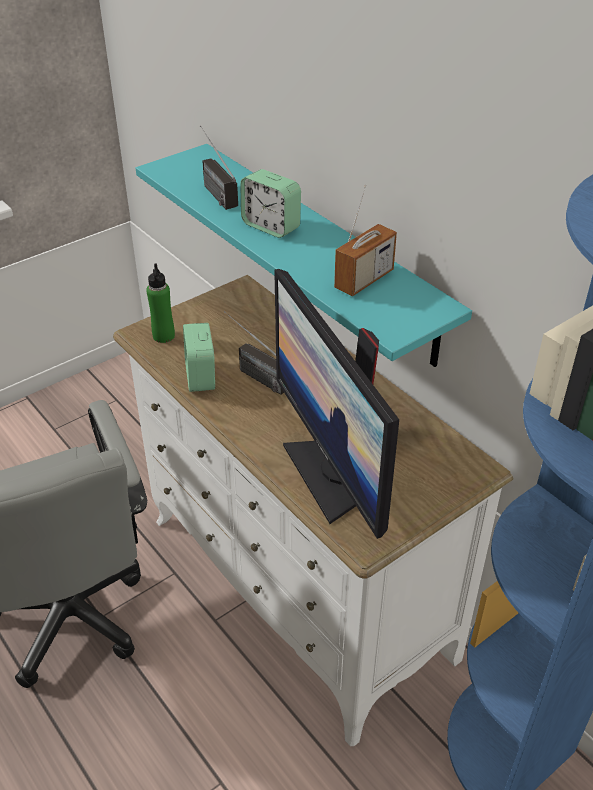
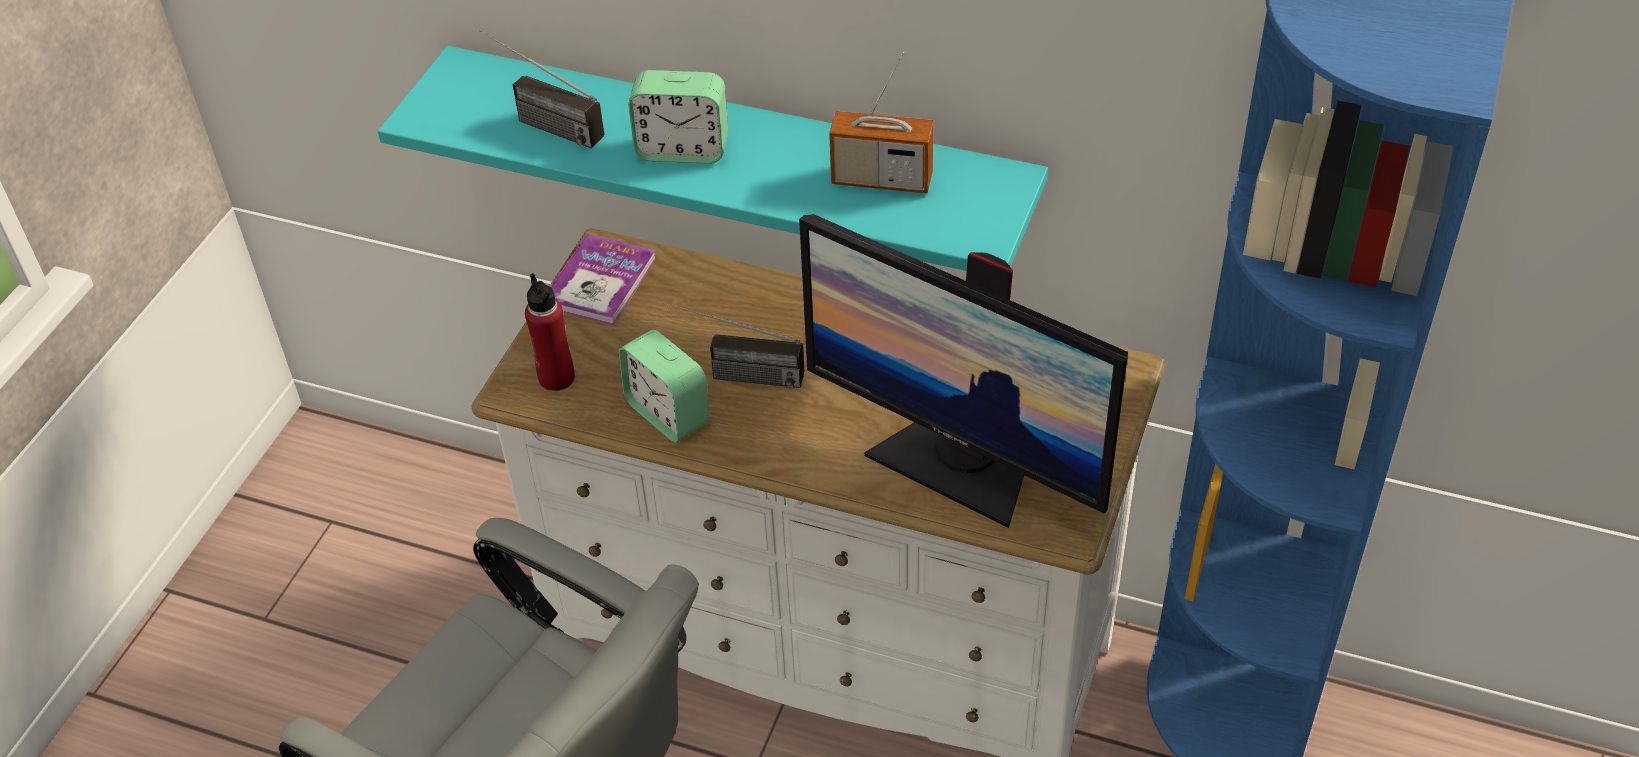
camera: 30 degrees left, 5 degrees up
(163, 336) = (556, 378): green bottle -> red bottle
(227, 301) = (600, 282): none -> book
(364, 280) = (881, 180): radio -> radio turned 90 degrees clockwise

